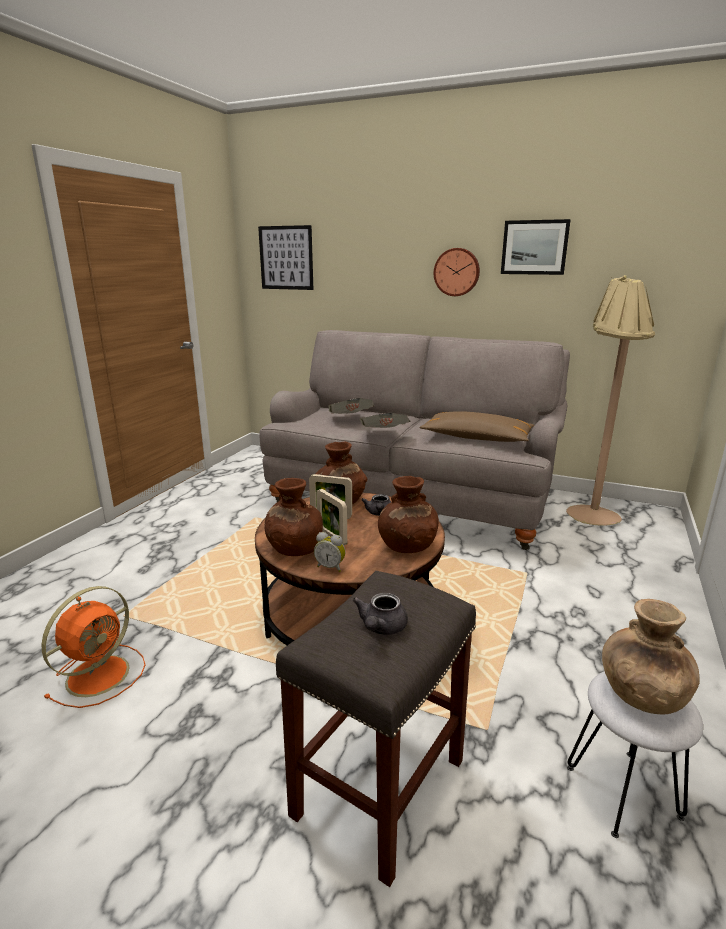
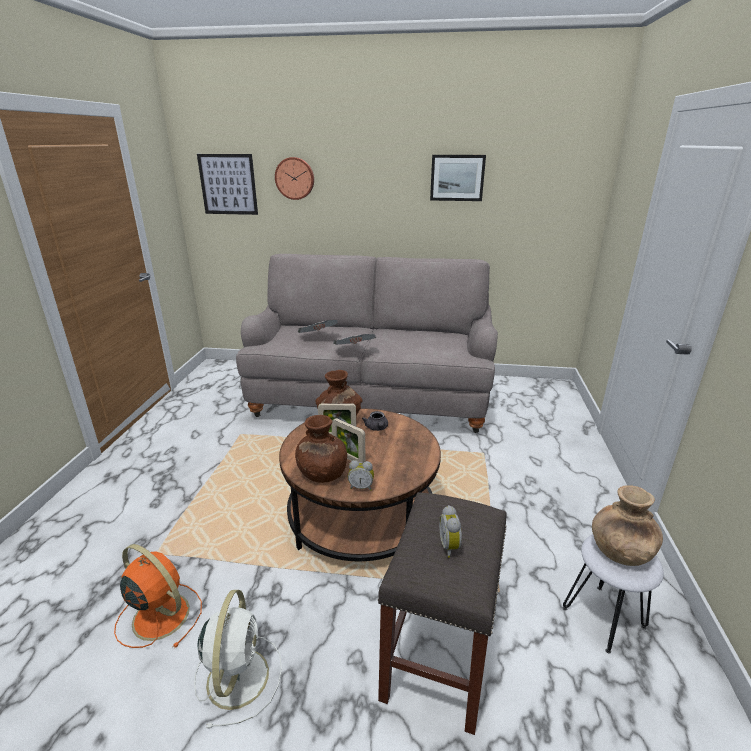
camera: 15 degrees left, 5 degrees up
(100, 673) = (159, 615): orange fan -> orange fan turned 75 degrees counterclockwise
(150, 750) = (238, 675): none -> white fan
(381, 628) = (450, 546): grey teapot -> alarm clock
(407, 546) = (413, 456): brown vase -> none
(457, 272) = (392, 198): wall clock -> wall clock (295, 178)
(476, 438) = (431, 347): brown pillow -> none
(593, 511) = (514, 390): beige floor lamp -> none

